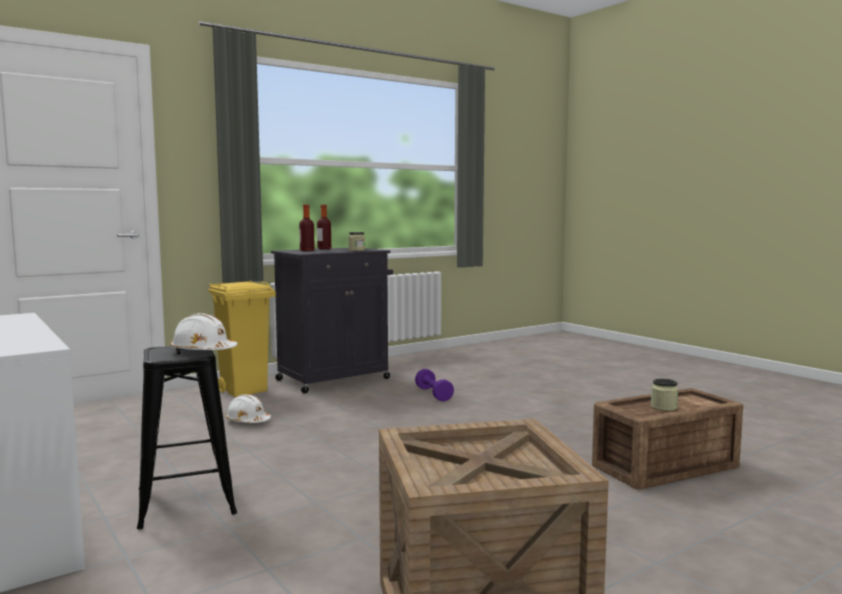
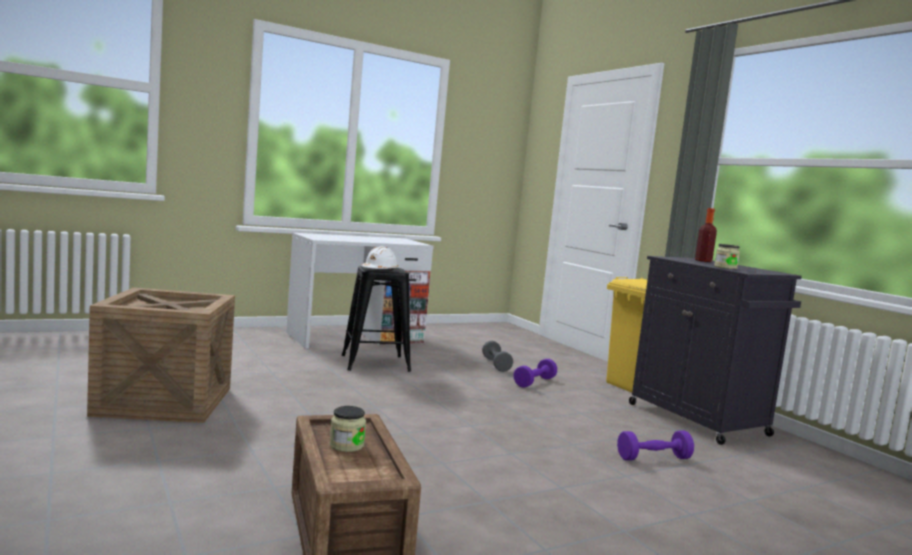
camera: 95 degrees right, 0 degrees up
(173, 437) = (496, 364): none -> grey dumbbell
(247, 421) = (534, 382): white hard hat -> purple dumbbell
(324, 248) = (743, 266): bottle -> none

